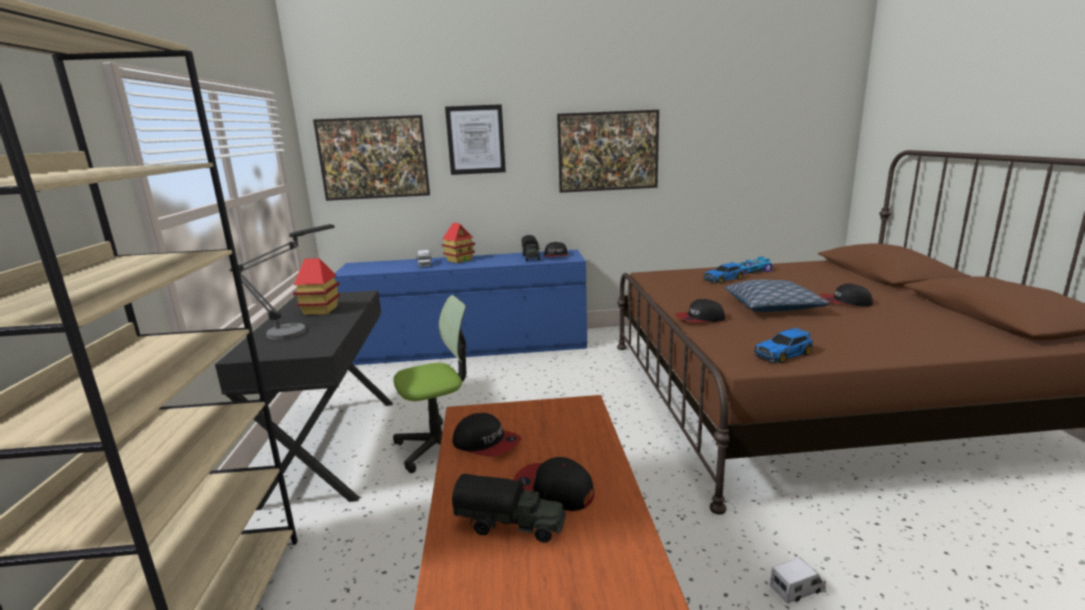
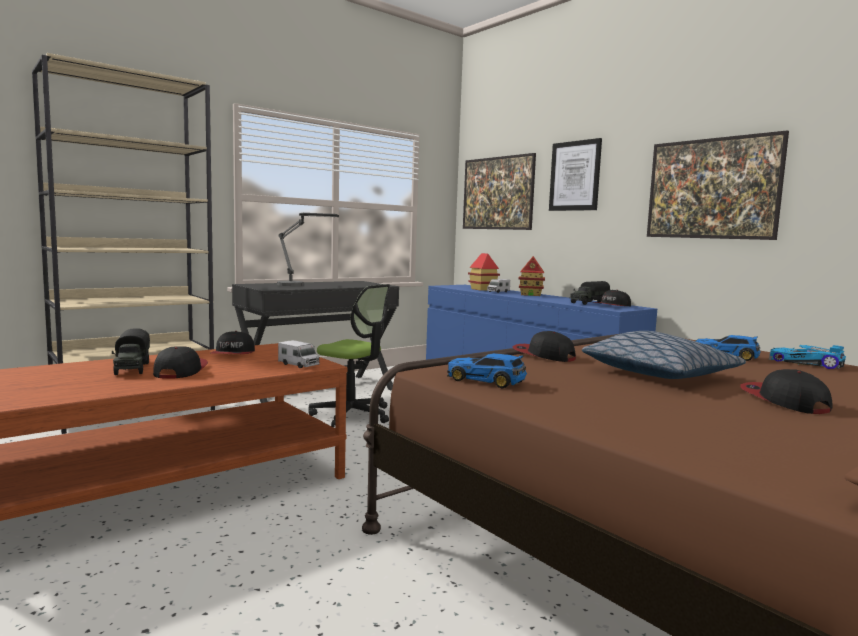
camera: 55 degrees right, 10 degrees down
(320, 310) = (339, 284): toy house -> toy house (483, 289)
(797, 589) = (270, 588): toy truck -> toy truck (298, 365)

